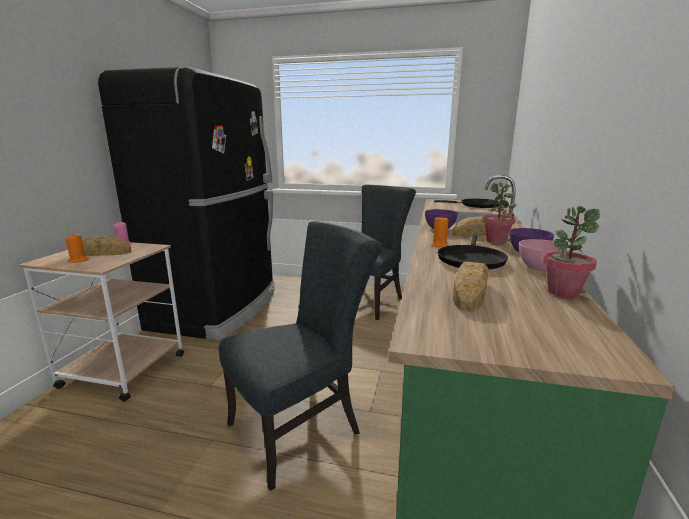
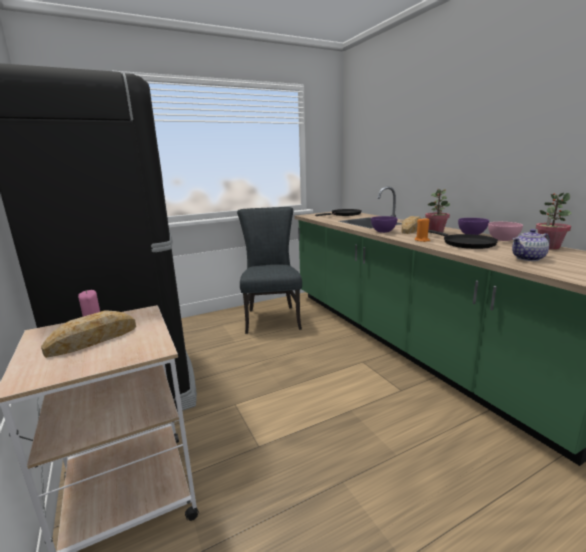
camera: 40 degrees left, 0 degrees up
(78, 260) = (91, 357): orange candle -> none
(302, 426) = (382, 426): grey chair -> none
(470, 292) = (528, 258): bread -> teapot

